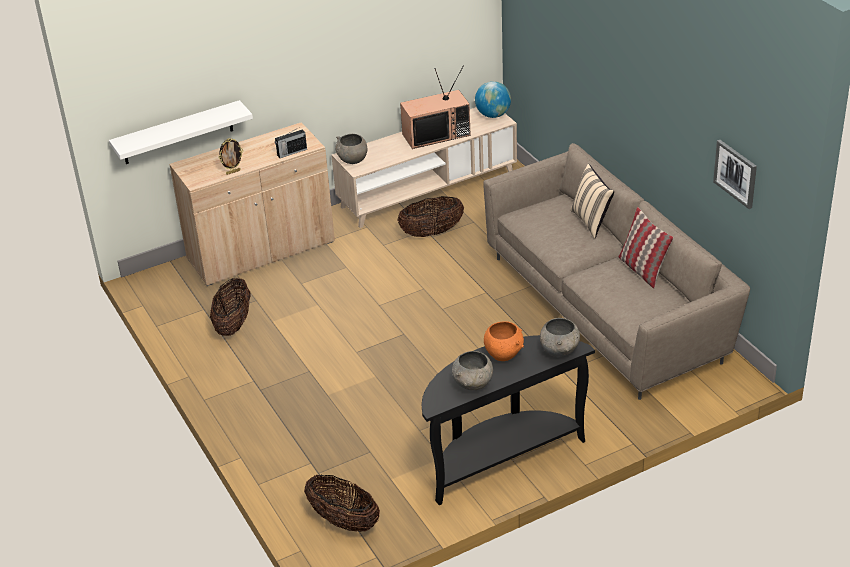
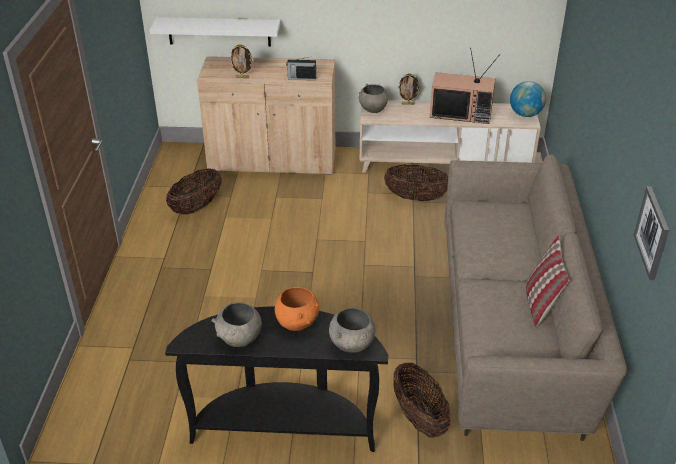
camera: 30 degrees right, 0 degrees up
(344, 521) = (103, 414): basket -> basket (419, 417)
(379, 143) = (408, 104): none -> picture frame
(591, 221) = (531, 237): beige pillow -> none

